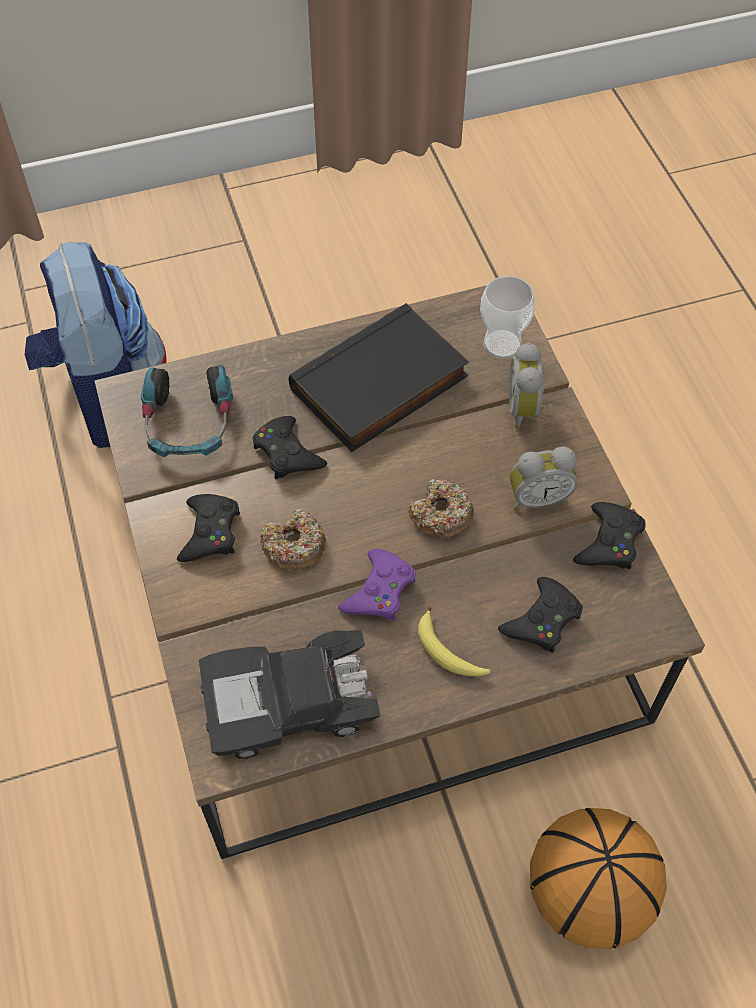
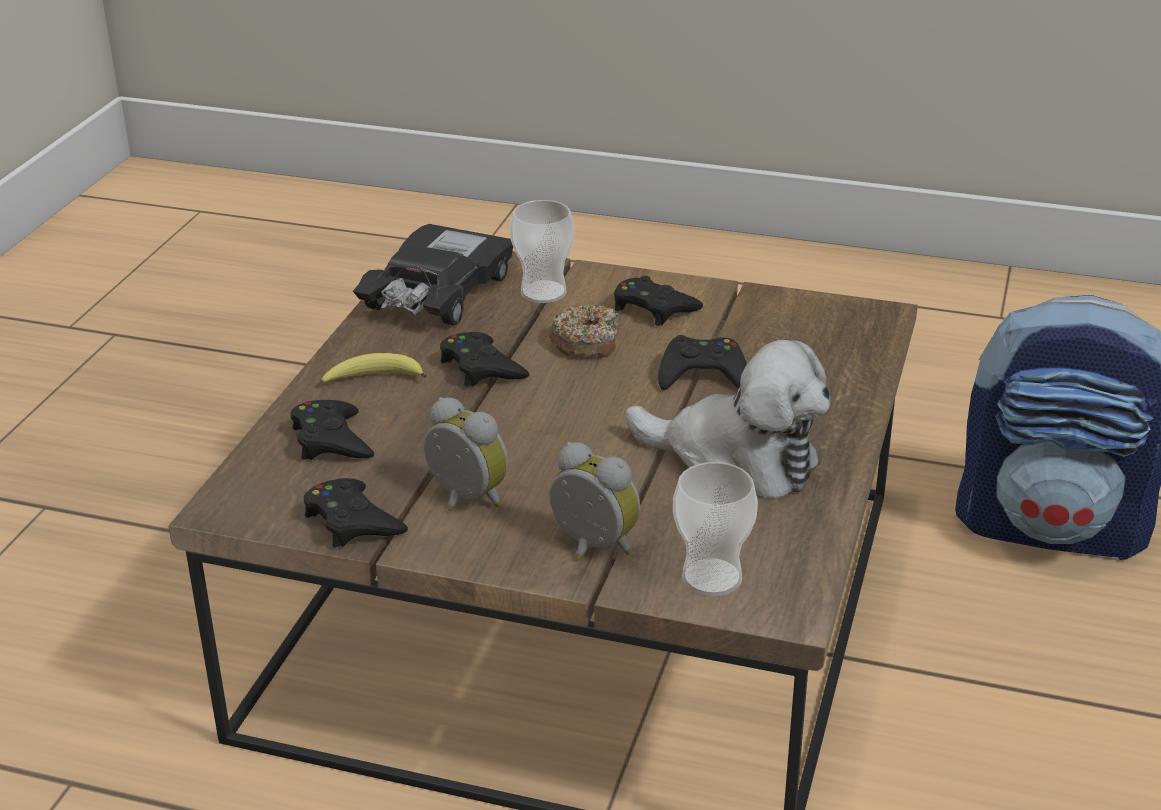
camera: 125 degrees right, 25 degrees down
(188, 422) = (804, 335): headphones -> none
(234, 623) = (543, 292): none -> cup
(379, 591) = (481, 368): purple game controller -> black game controller
(380, 386) = (736, 461): black book -> plush toy
(441, 515) = (519, 432): donut -> none
(537, 497) = (464, 501): alarm clock -> alarm clock turned 105 degrees clockwise
(586, 896) = (144, 600): basketball -> none

